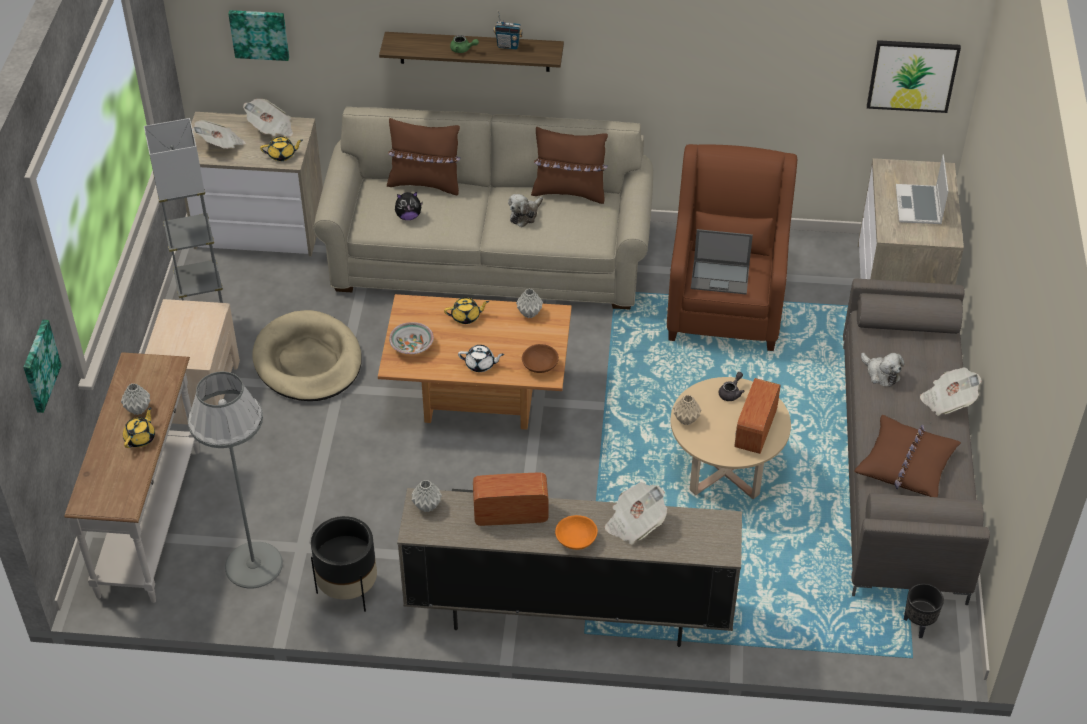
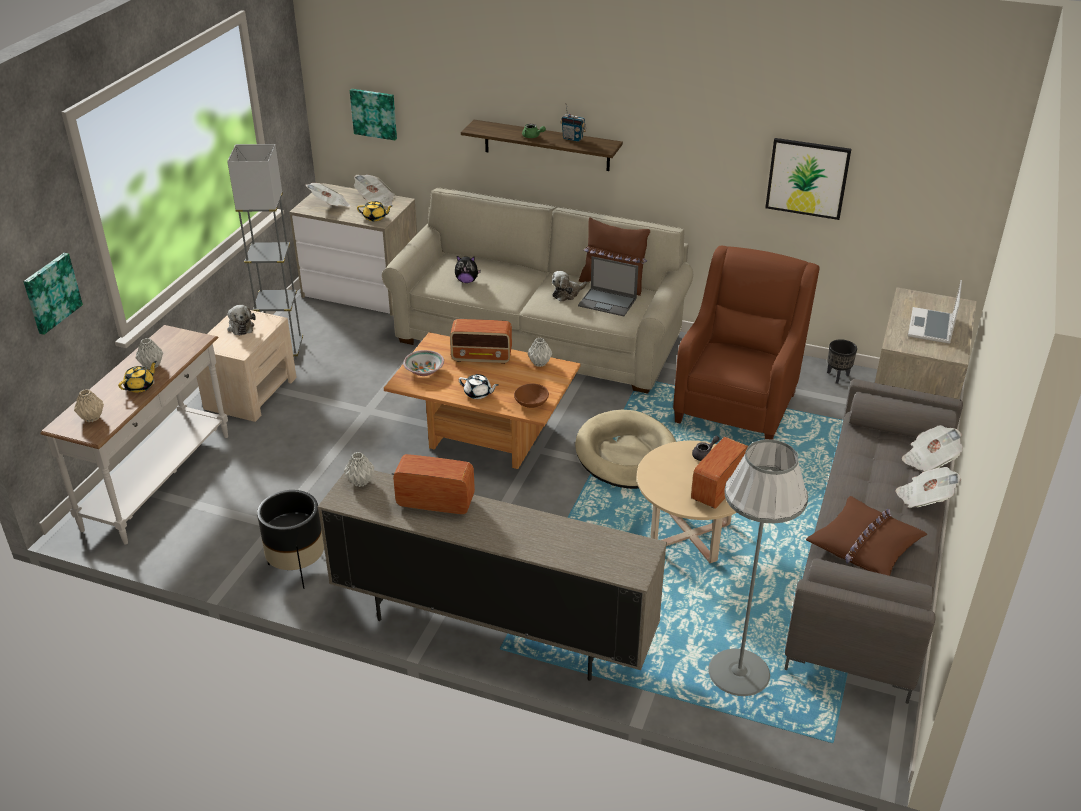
camera: 15 degrees right, 10 degrees down
(253, 565) = (225, 531): grey floor lamp -> grey floor lamp (738, 673)
(308, 361) = (352, 387): beige dog bed -> beige dog bed (626, 454)
(425, 183) = (492, 261): brown pillow -> none
(466, 317) = (482, 357): yellow teapot -> radio
(576, 540) = (488, 536): orange bowl -> none
(634, 523) = (553, 532): newspaper -> newspaper (929, 460)
(686, 419) = (653, 469): beige vase -> beige vase (92, 418)
(720, 277) = (727, 364): laptop -> laptop (608, 302)
(881, 374) = (861, 465): plush toy -> plush toy (240, 326)
(912, 75) = (941, 205): picture -> picture (807, 178)
(918, 625) = (848, 712): black planter -> black planter (838, 377)

